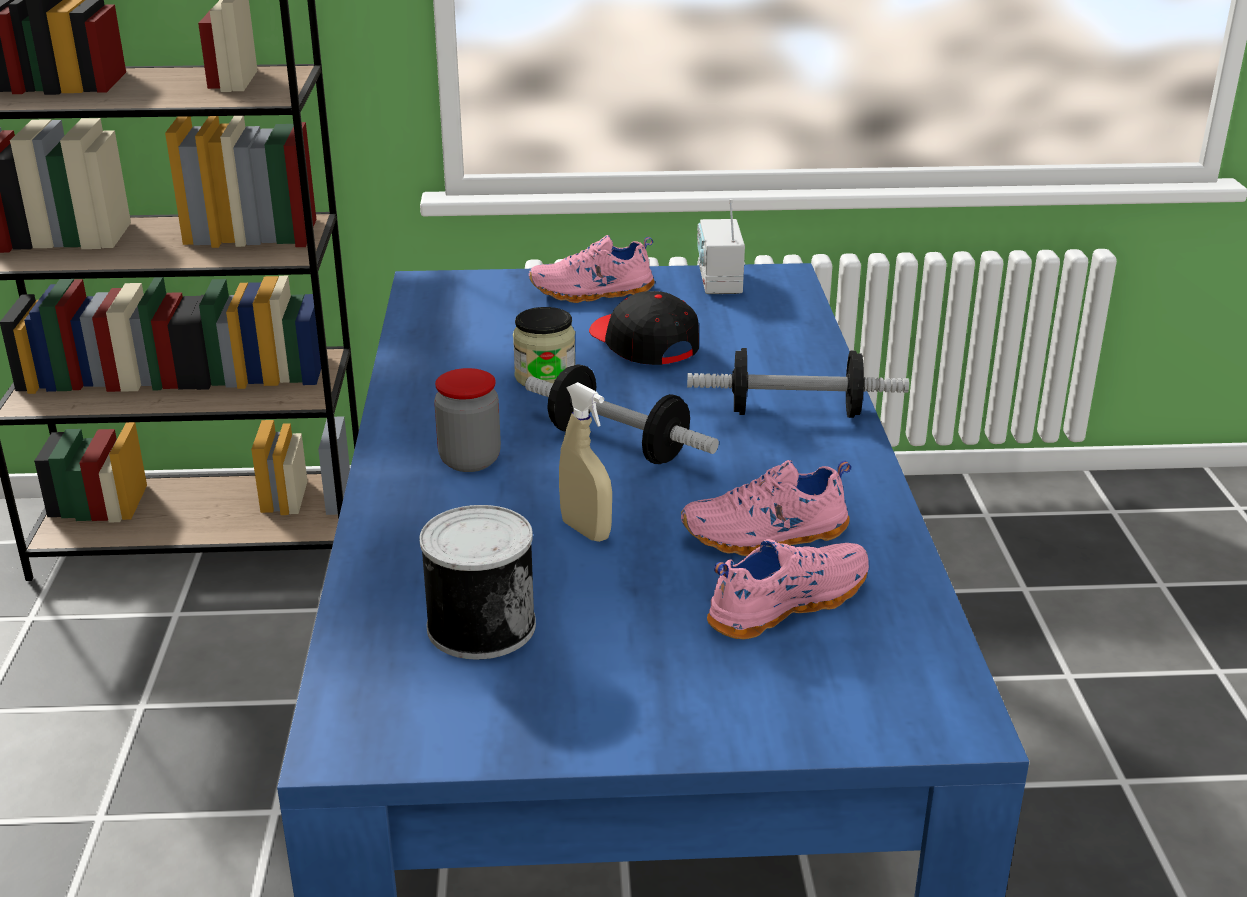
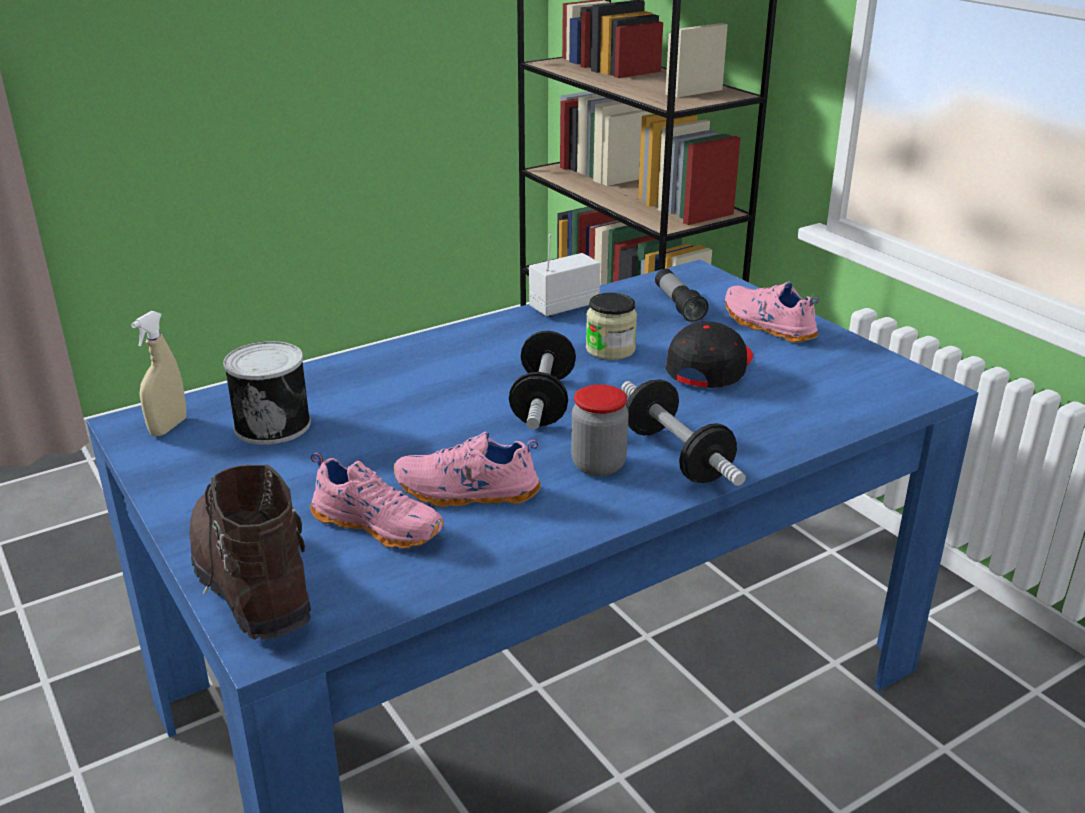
camera: 60 degrees right, 0 degrees up
(470, 460) = (466, 361): jar -> jar (598, 465)
(490, 315) = (678, 305): none -> flashlight
(586, 530) = (413, 425): beige spray bottle -> beige spray bottle (168, 427)
(719, 282) = (866, 365): radio -> radio (563, 306)
(766, 536) = (467, 493): pink shoe -> pink shoe turned 45 degrees counterclockwise
(838, 714) = (249, 583): none -> brown boot

